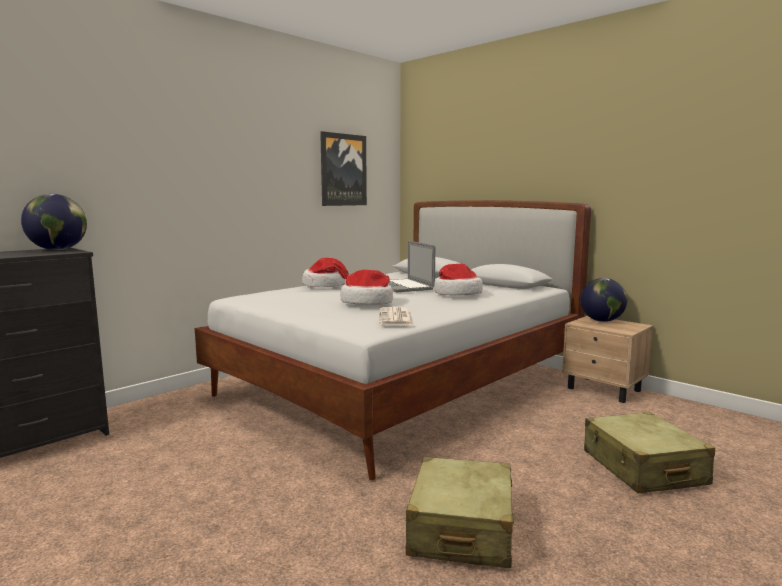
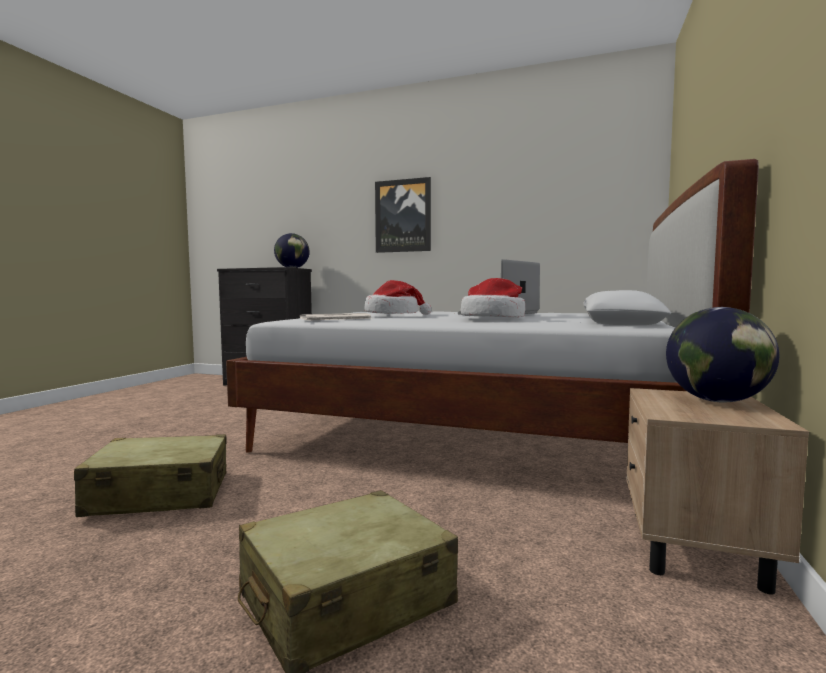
camera: 65 degrees right, 5 degrees down
(326, 285) = (456, 311): hat -> none
(343, 170) = (561, 195): picture -> picture (403, 216)

